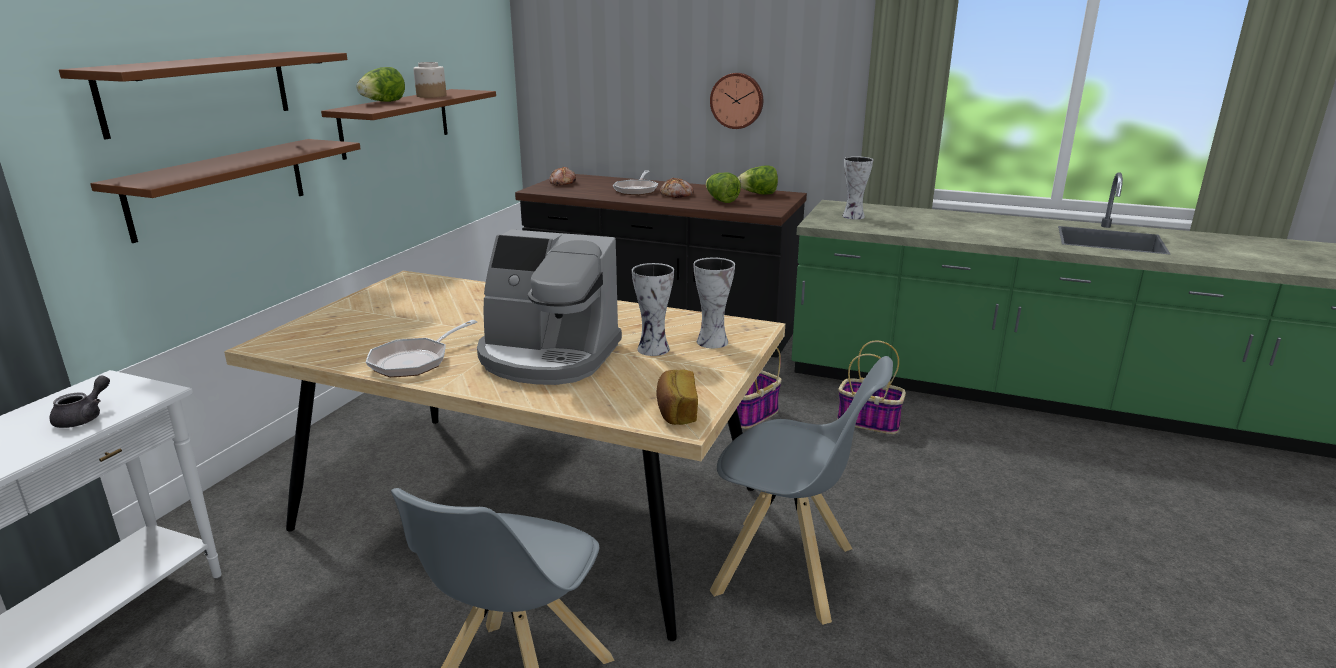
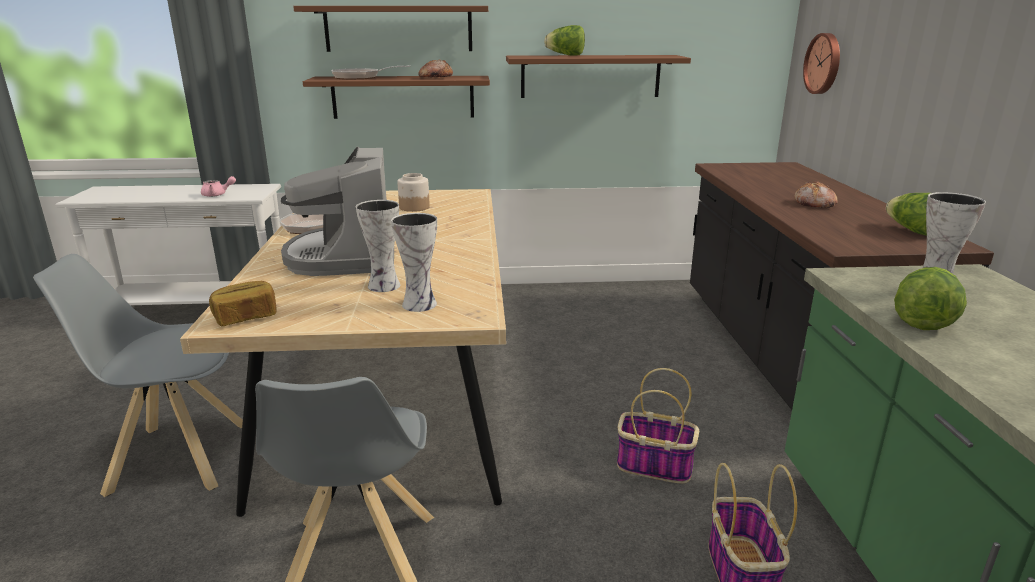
camera: 65 degrees right, 0 degrees up
(84, 417) = (217, 195): grey teapot -> pink teapot
(431, 96) = (621, 56): jar -> jar (414, 207)
(562, 183) = (756, 167): bread -> bread (435, 77)
(636, 190) = (796, 189): frying pan -> frying pan (360, 77)
(721, 200) = (838, 221): lettuce -> lettuce (923, 320)
(737, 100) = (951, 96): wall clock -> wall clock (824, 63)

